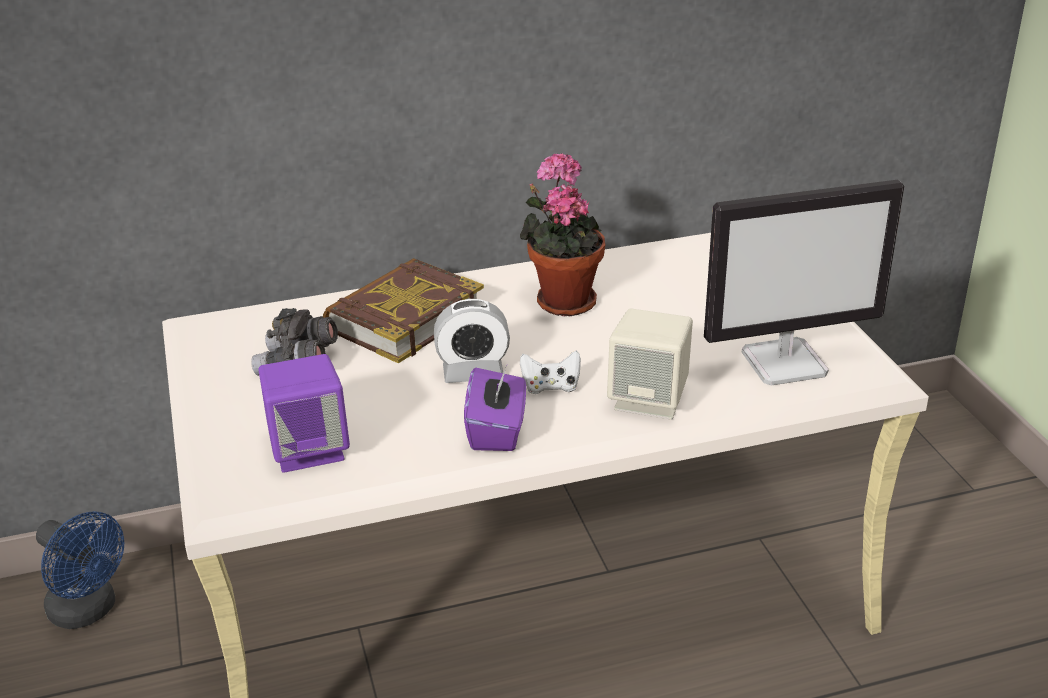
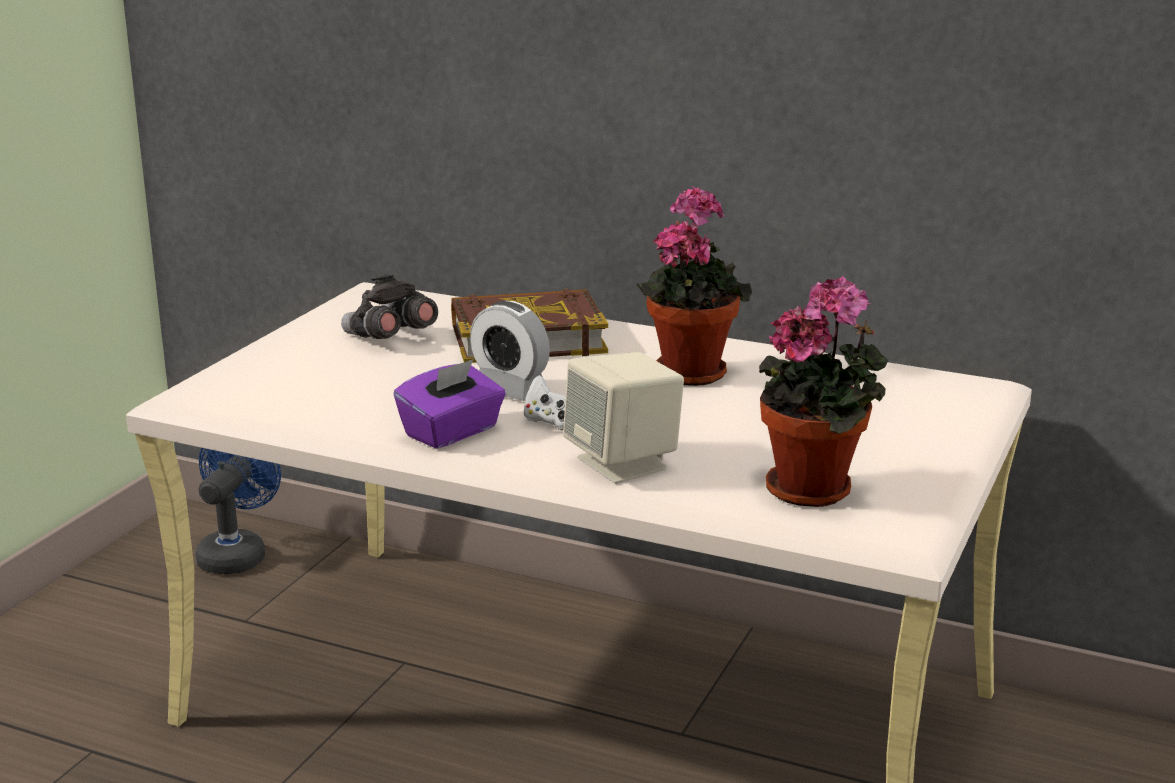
camera: 40 degrees right, 10 degrees down
(89, 611) = (236, 553): blue fan -> blue fan turned 150 degrees counterclockwise
(309, 450) = (295, 389): purple speaker -> none
(785, 362) = (816, 489): monitor -> potted plant

